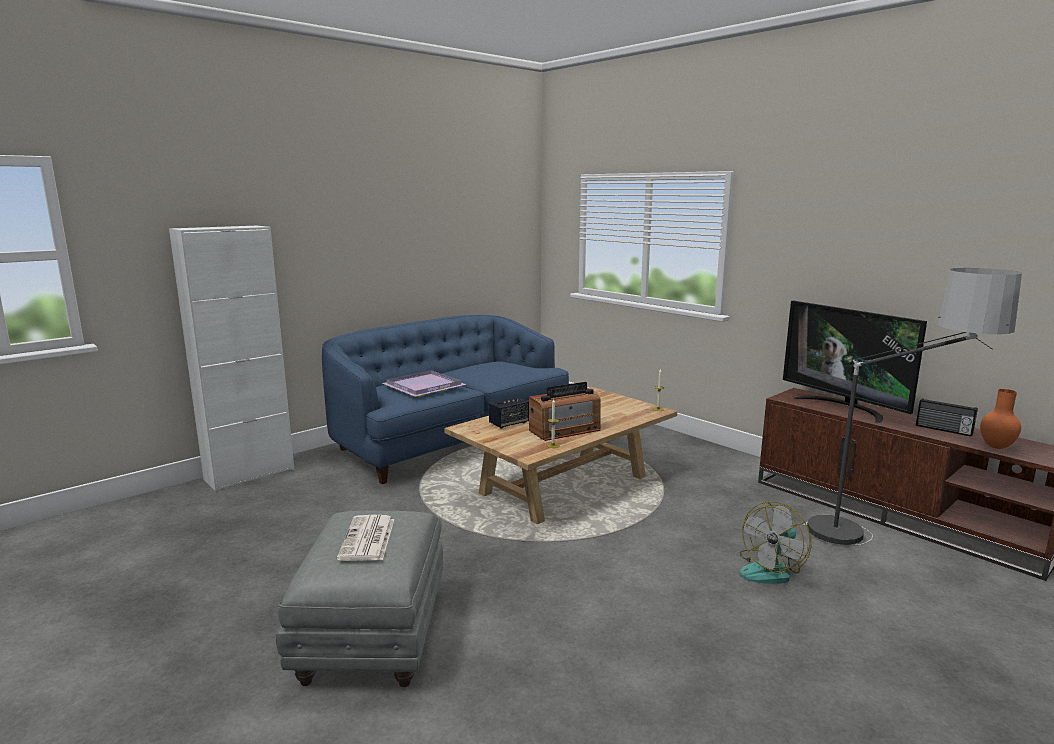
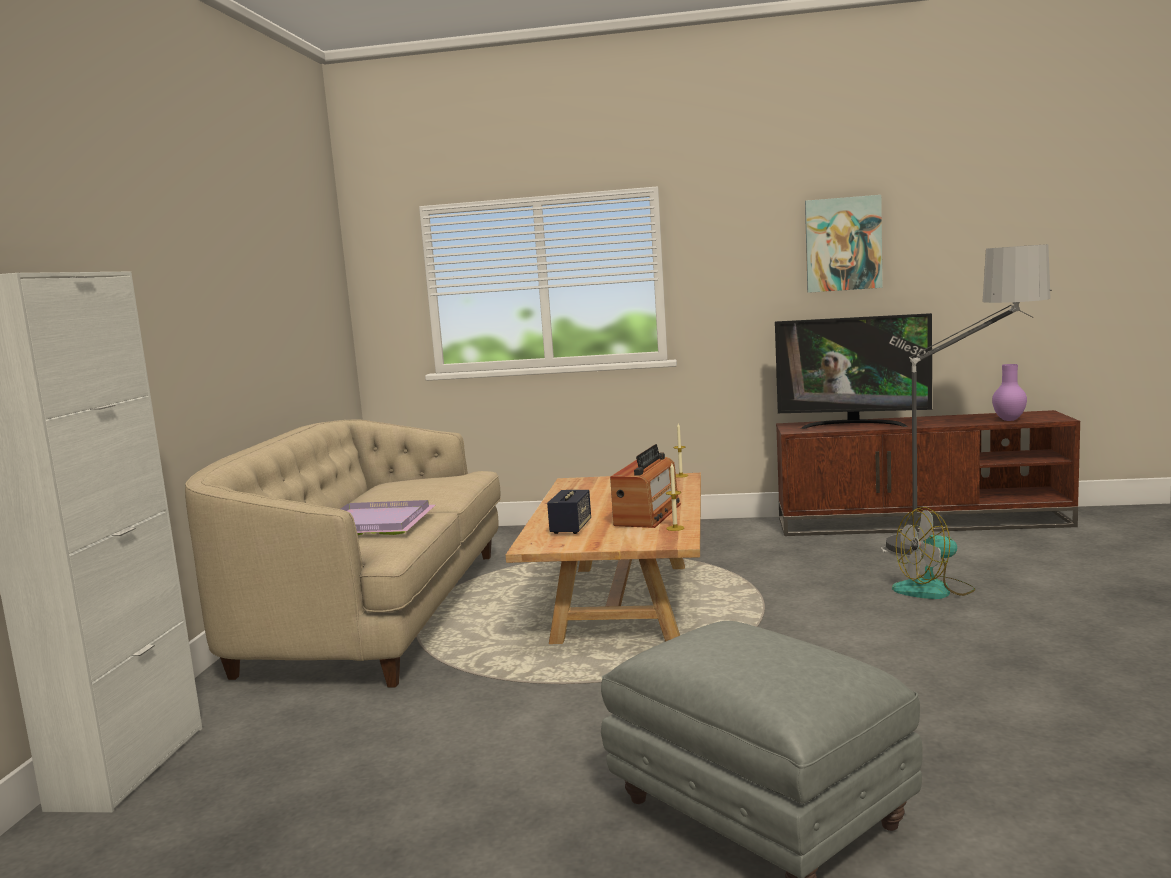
camera: 40 degrees left, 5 degrees down
(368, 539) = (765, 654): newspaper -> none
(450, 439) = (377, 611): blue sofa -> beige sofa
(771, 570) = (934, 590): fan -> fan turned 75 degrees clockwise
(881, 238) = (843, 244): none -> picture
(943, 430) = (953, 420): radio -> none
(997, 447) = (1010, 420): orange vase -> purple vase

